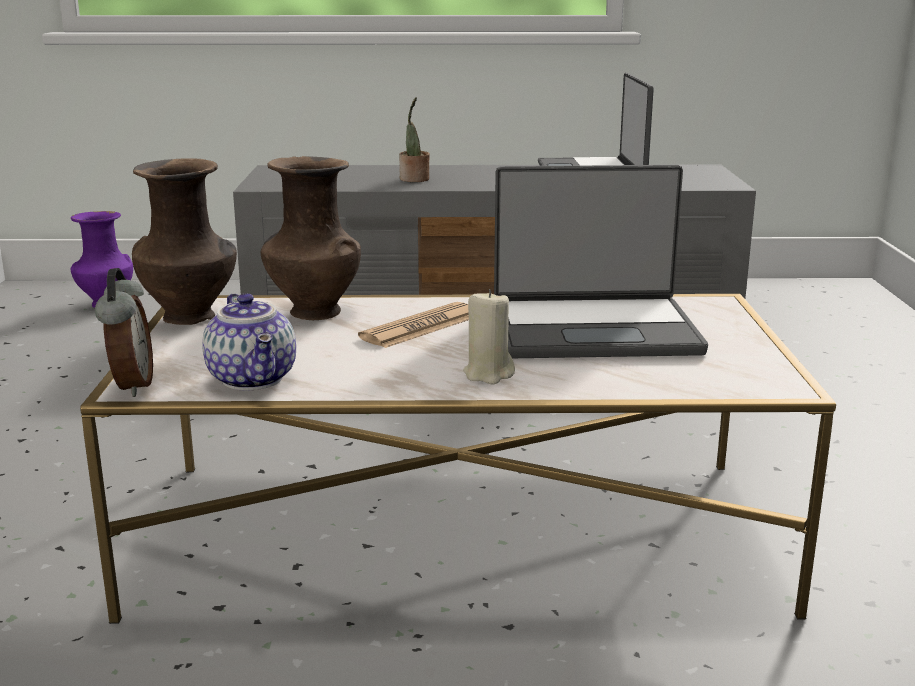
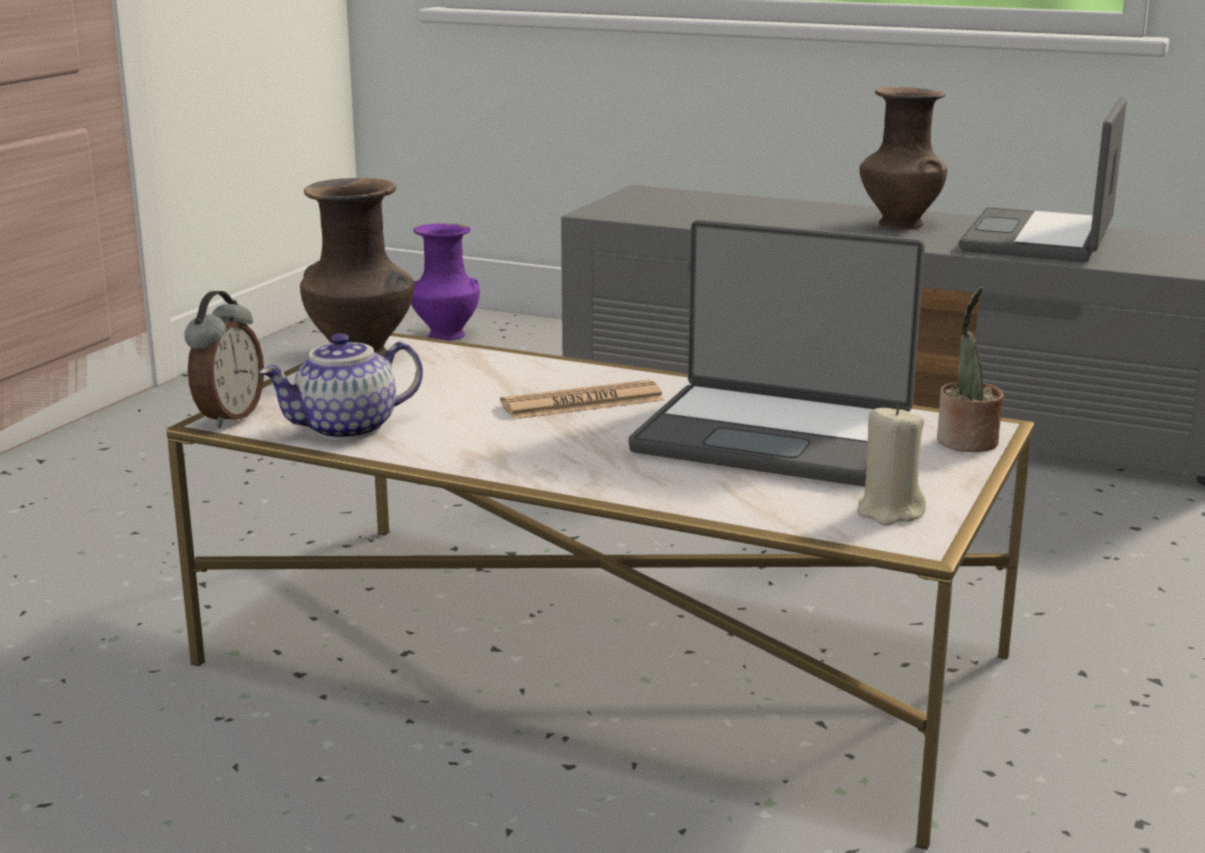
camera: 25 degrees right, 0 degrees up
(254, 379) = (346, 430): teapot -> teapot turned 60 degrees clockwise
(313, 312) = (489, 369): brown vase -> brown vase (898, 224)
(414, 179) = (794, 222): potted plant -> potted plant (966, 443)
(489, 374) = (587, 465): beige candle -> beige candle (889, 512)

